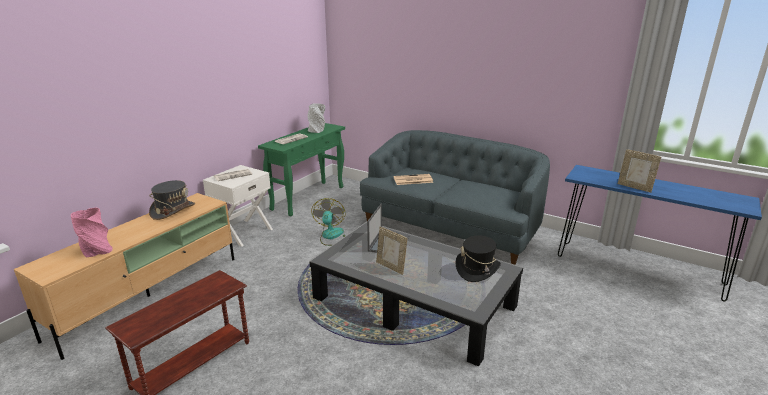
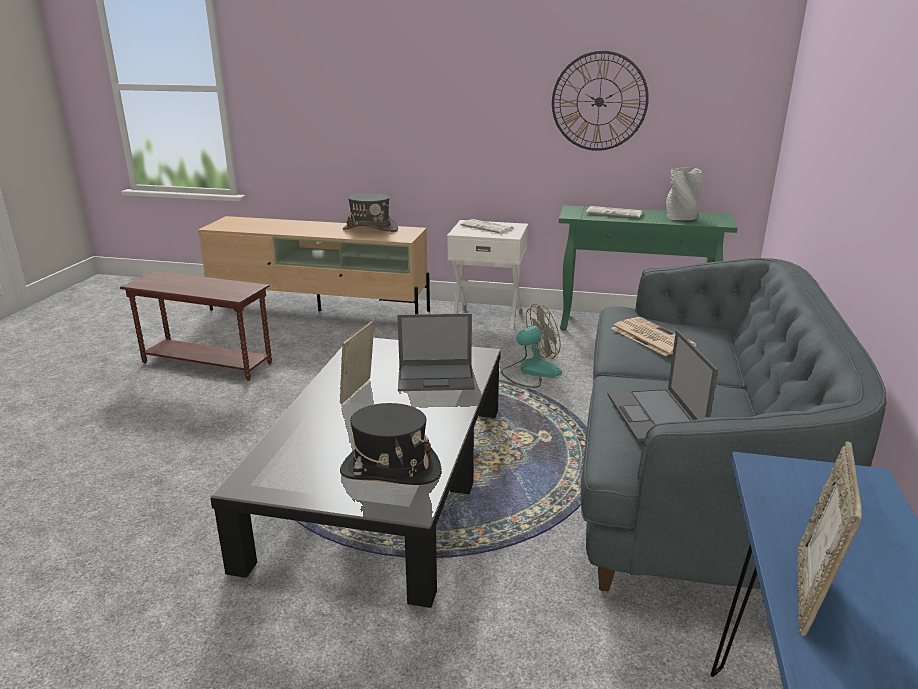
camera: 70 degrees right, 0 degrees up
(96, 250) = (265, 227): pink vase -> none
(260, 79) = (599, 101): none -> wall clock
(485, 196) = (655, 415): none -> laptop

